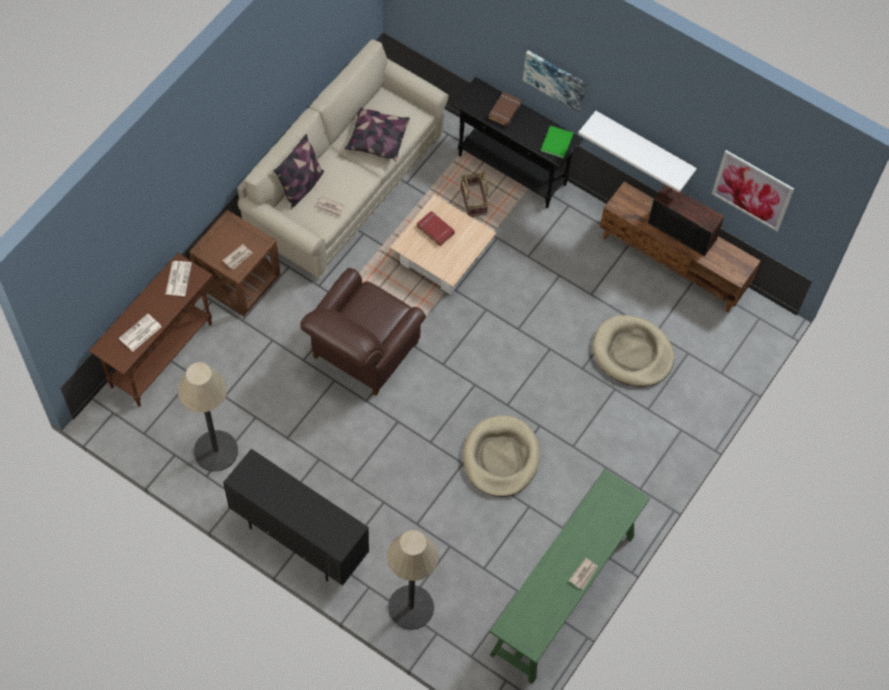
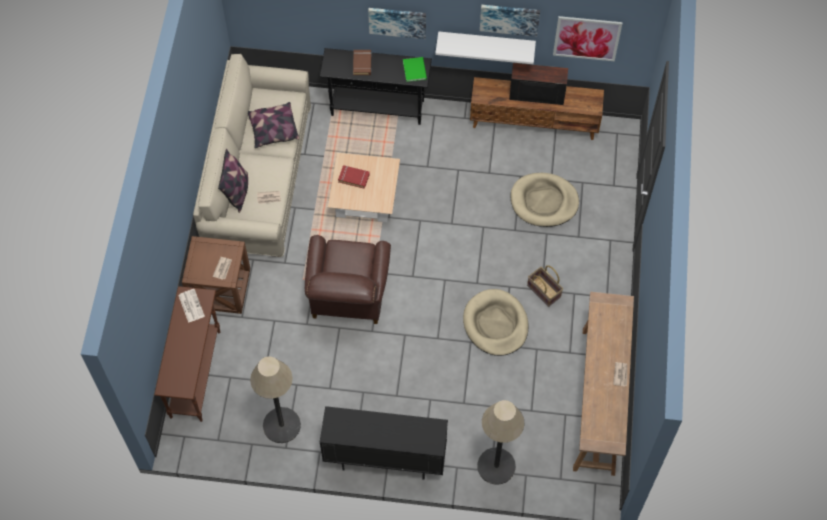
camera: 25 degrees left, 0 degrees up
(140, 333) = (187, 362): newspaper -> none
(474, 201) = (363, 144): basket -> basket (544, 291)
(562, 595) = (598, 401): green console table -> brown console table
(673, 129) = (509, 19): none -> picture

